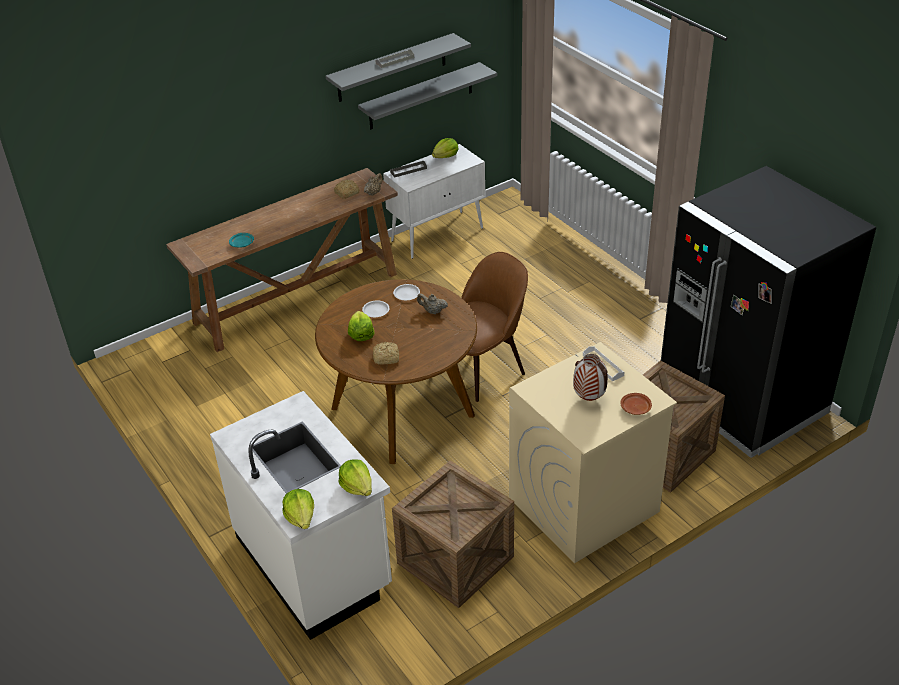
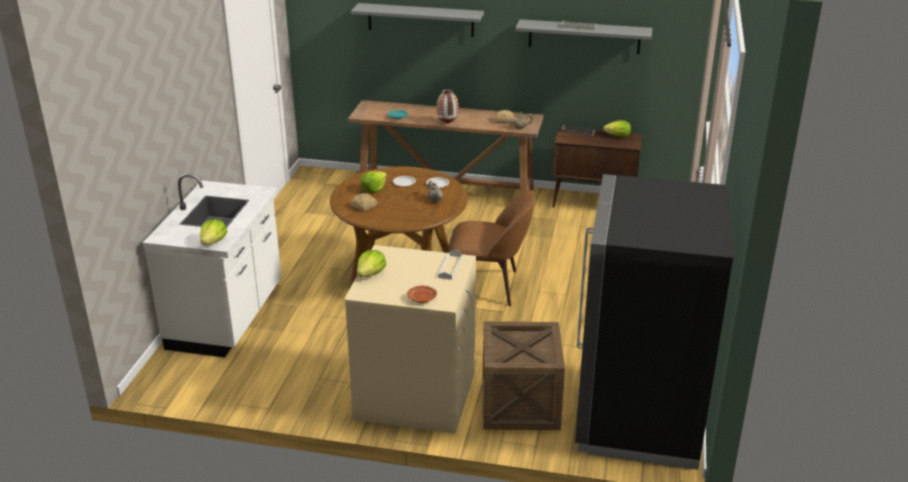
camera: 45 degrees right, 10 degrees down
(301, 517) = (164, 237): lettuce -> lettuce (371, 274)
(421, 96) = (610, 74): grey shelf -> grey shelf (420, 20)
(438, 234) = (594, 203): white cabinet -> brown cabinet
(455, 560) = (294, 368): crate -> none
(588, 398) = (405, 276): vase -> vase (447, 123)

